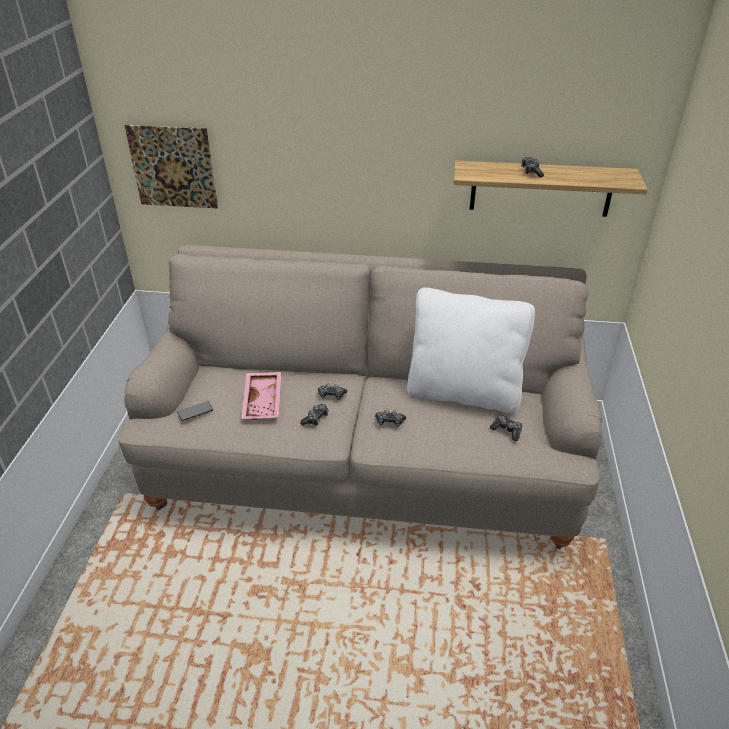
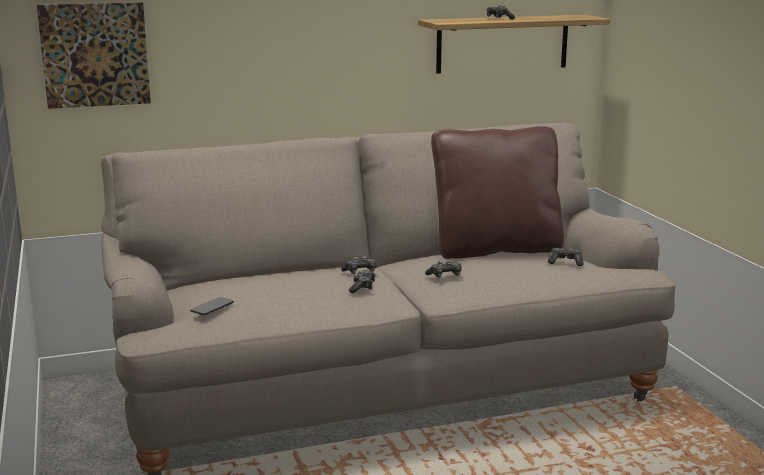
camera: 25 degrees left, 20 degrees down
(264, 401) = (289, 286): pink tray -> none
(463, 393) = (496, 249): white pillow -> brown pillow

